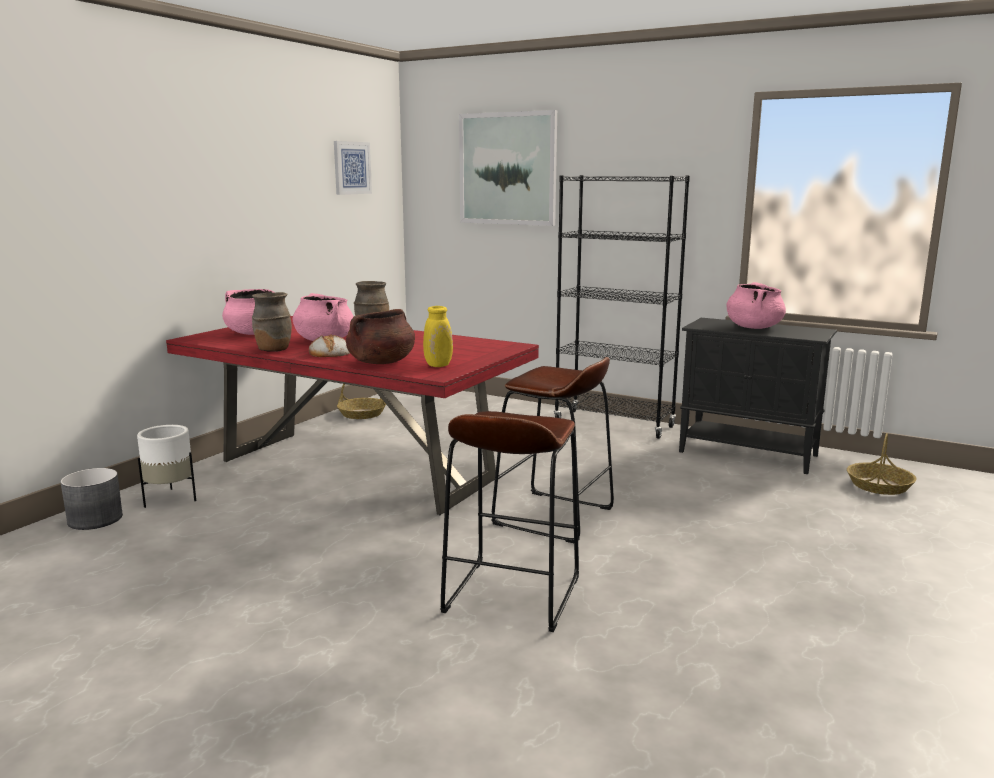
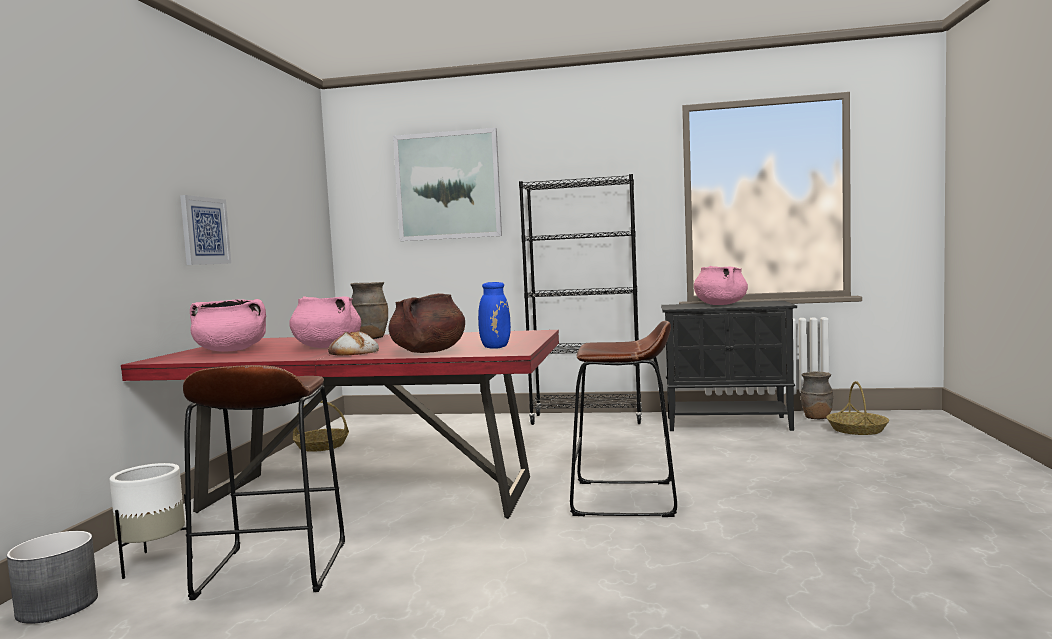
camera: 20 degrees left, 10 degrees down
(273, 350) = (281, 357): brown vase -> brown vase (816, 418)
(351, 168) = (289, 186): picture -> picture (204, 231)
(439, 365) = (496, 347): yellow vase -> blue vase
(511, 594) = (670, 574): brown stool -> brown stool (272, 569)

